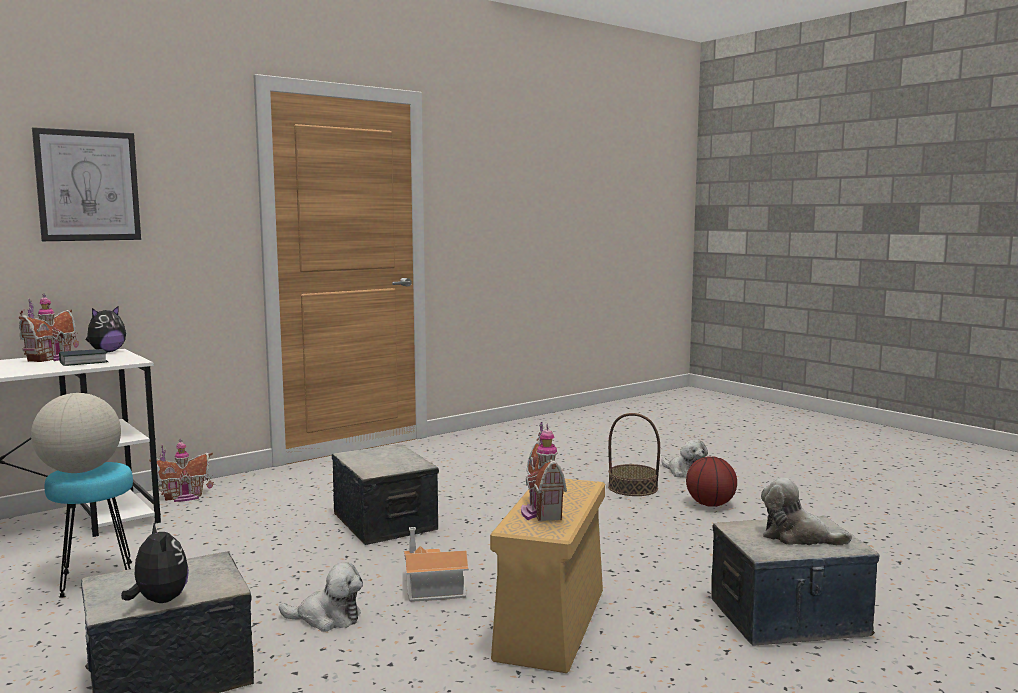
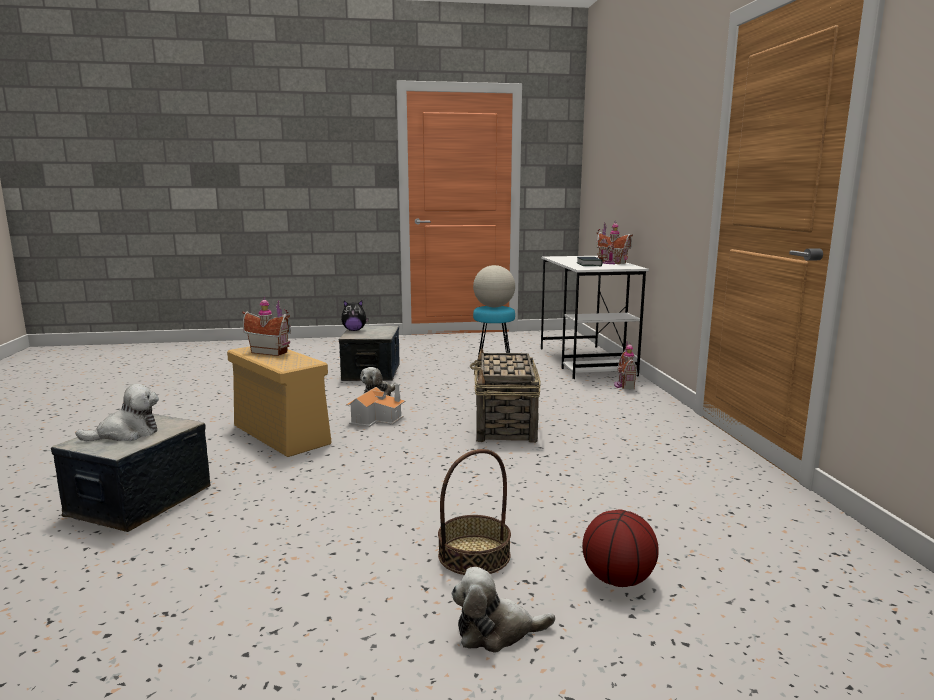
camera: 120 degrees right, 5 degrees up
(88, 186) = (652, 146): picture -> none
(107, 352) = (631, 266): plush toy -> none
(385, 522) = (505, 425): storage box -> basket
(710, 504) = (357, 583): basketball -> basketball (618, 579)

